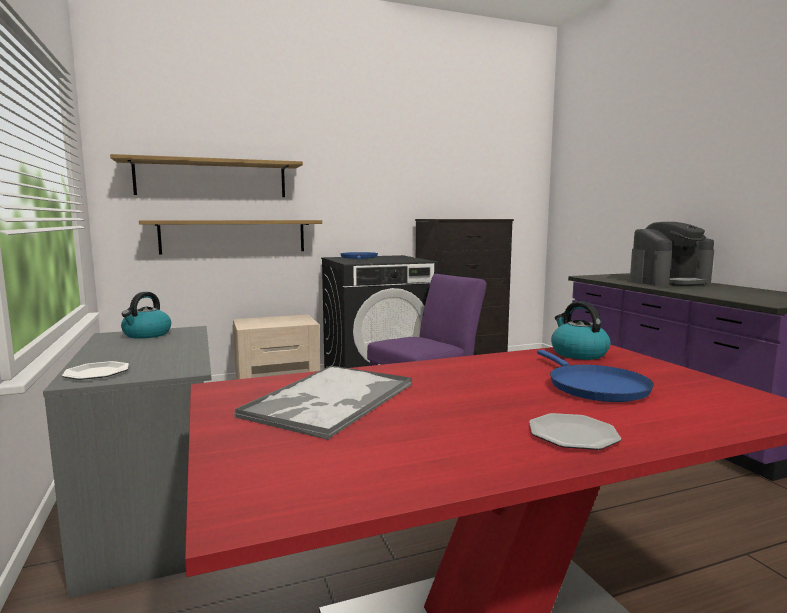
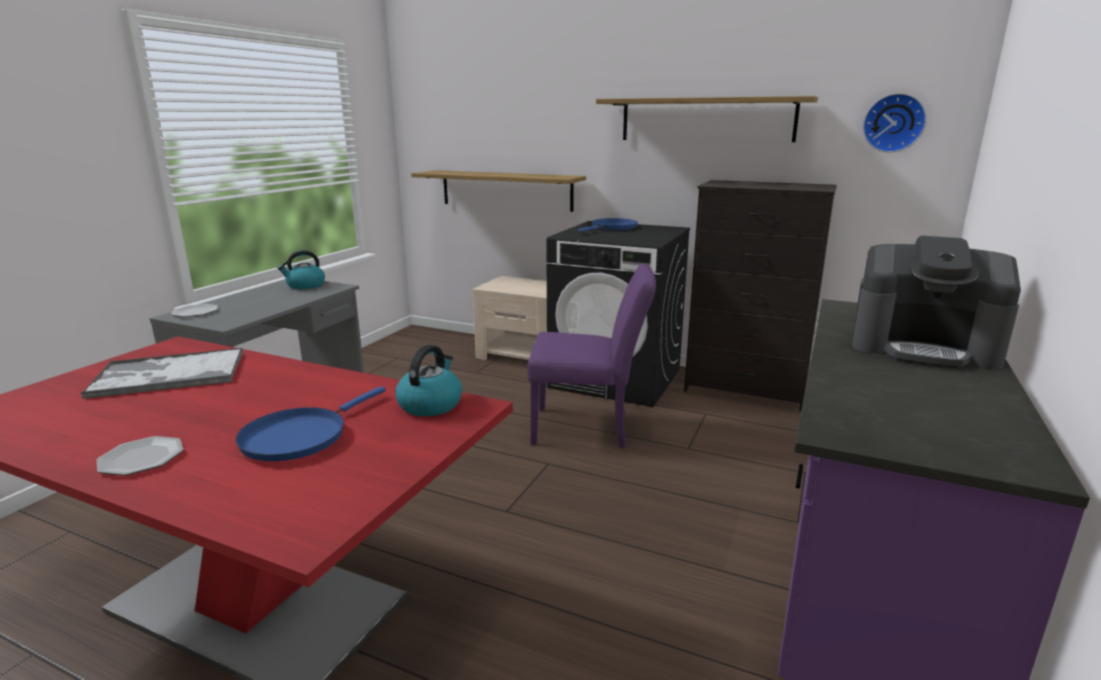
camera: 45 degrees right, 10 degrees up
(212, 179) = (487, 129): shelf -> shelf (706, 120)
(511, 181) = (893, 123): none -> wall clock

